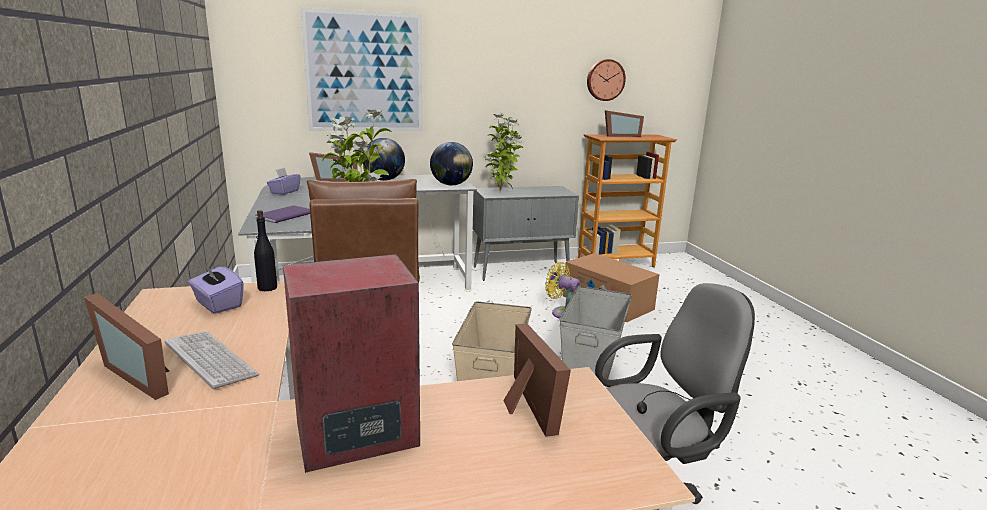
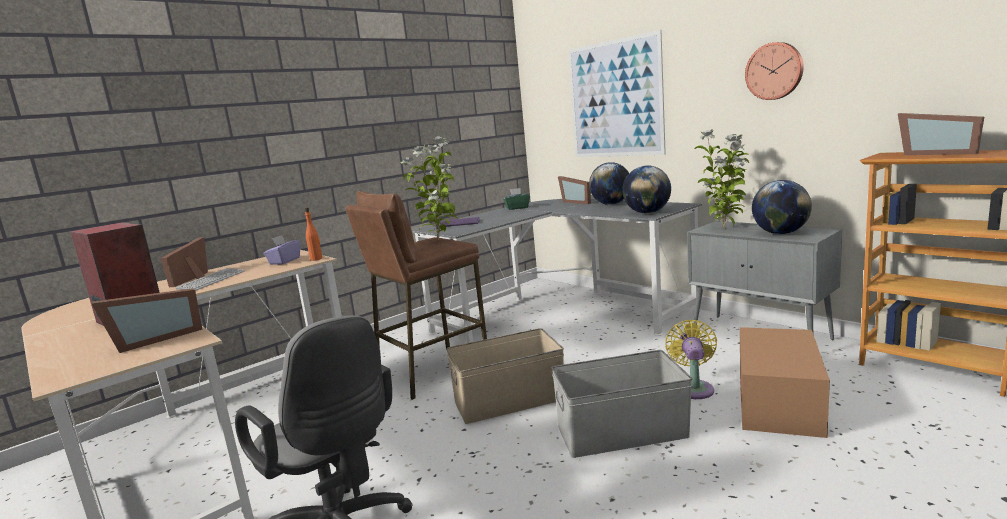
camera: 65 degrees right, 5 degrees down
(267, 288) = (316, 259): black bottle -> orange bottle
(284, 192) = (517, 208): purple tissue box -> green tissue box
(543, 192) = (780, 233): none -> globe
(605, 80) = (926, 63): wall clock -> wall clock (774, 71)

